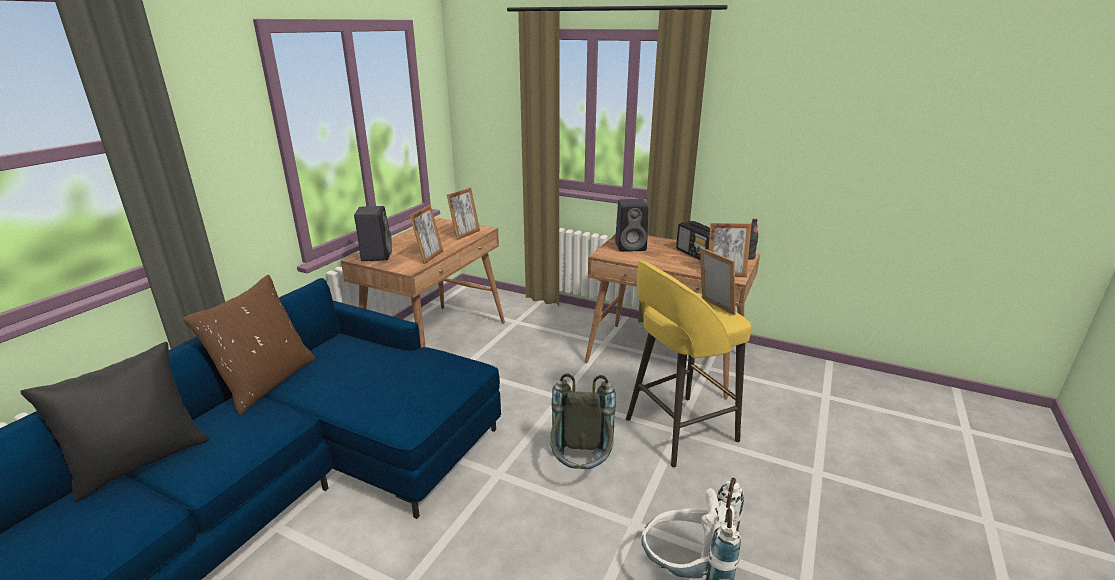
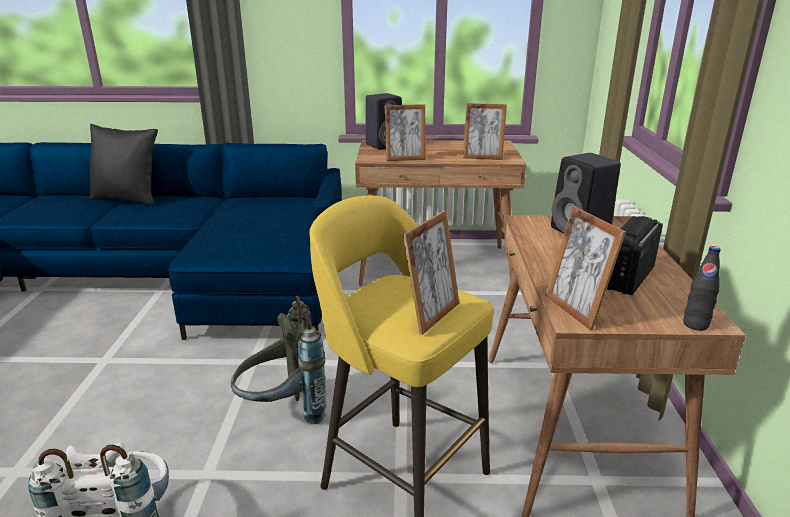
camera: 65 degrees right, 0 degrees up
(266, 382) = (230, 199): brown pillow -> none

